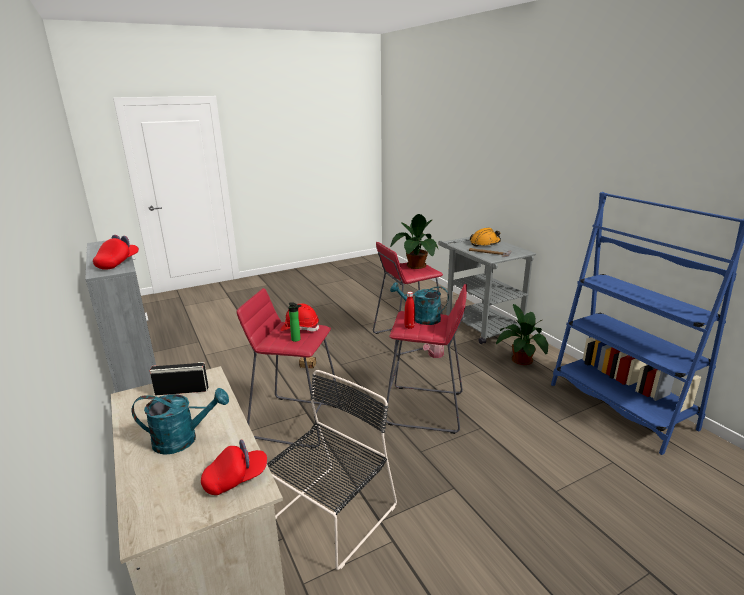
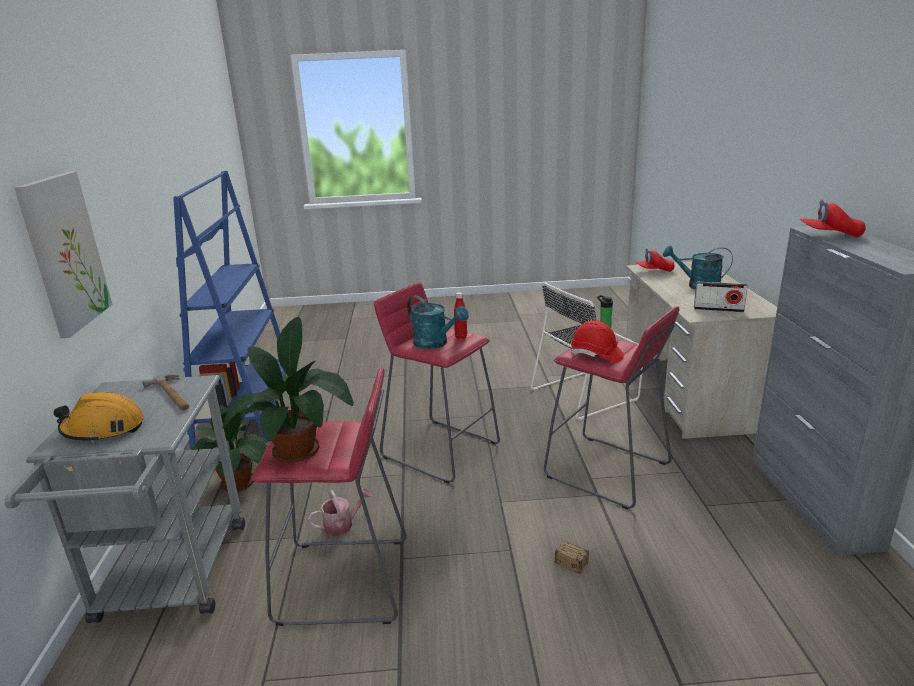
camera: 155 degrees left, 0 degrees up
(118, 263) = (830, 235): red cap -> red cap turned 60 degrees clockwise
(554, 188) = (64, 252): none -> picture

